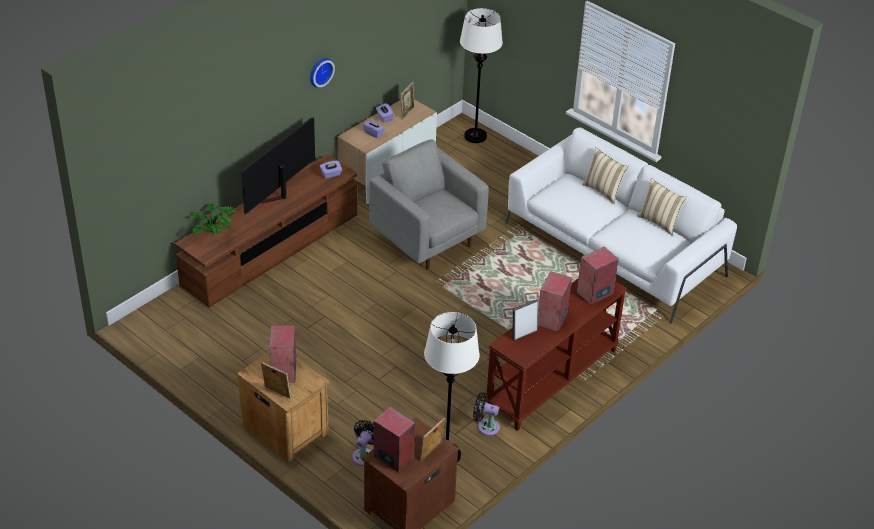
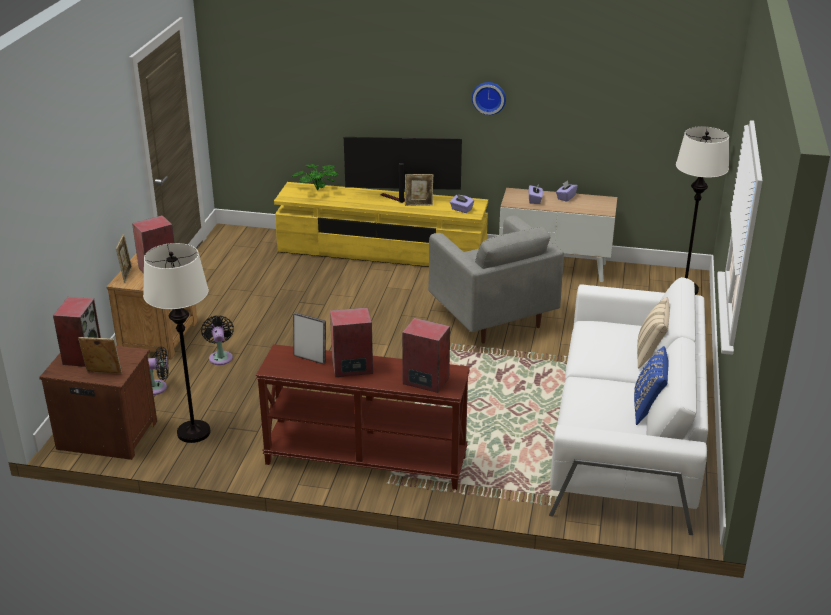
camera: 60 degrees right, 10 degrees down
(271, 250) = (382, 252): brown tv stand -> yellow tv stand
(407, 113) = (590, 204): picture frame -> picture frame (419, 205)
(427, 240) = (492, 317): grey armchair -> grey armchair turned 135 degrees clockwise
(485, 426) = (254, 442): black fan -> black fan (220, 356)
(659, 222) = (648, 408): beige pillow -> blue pillow

